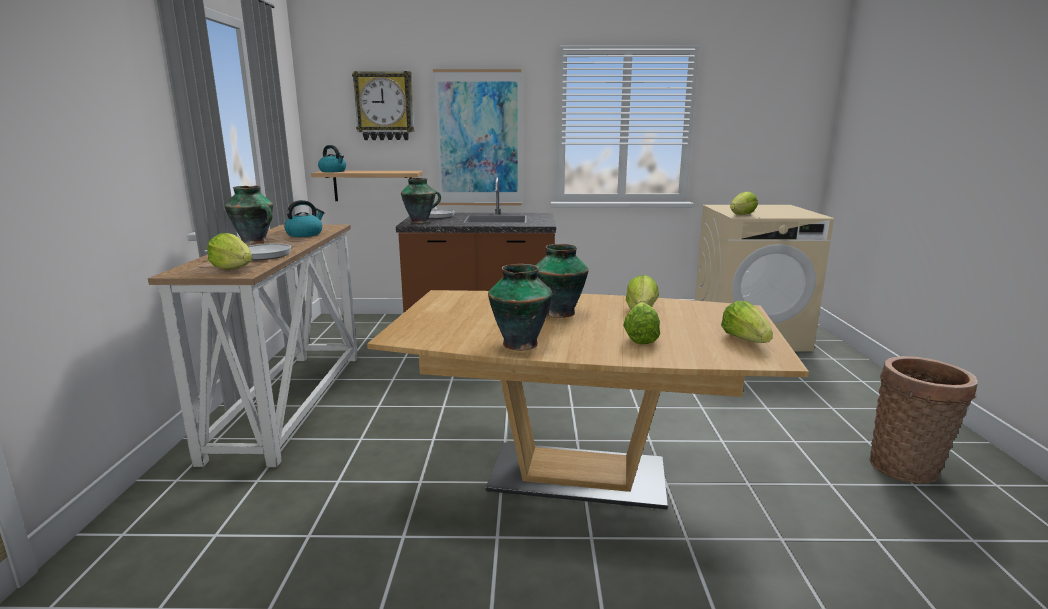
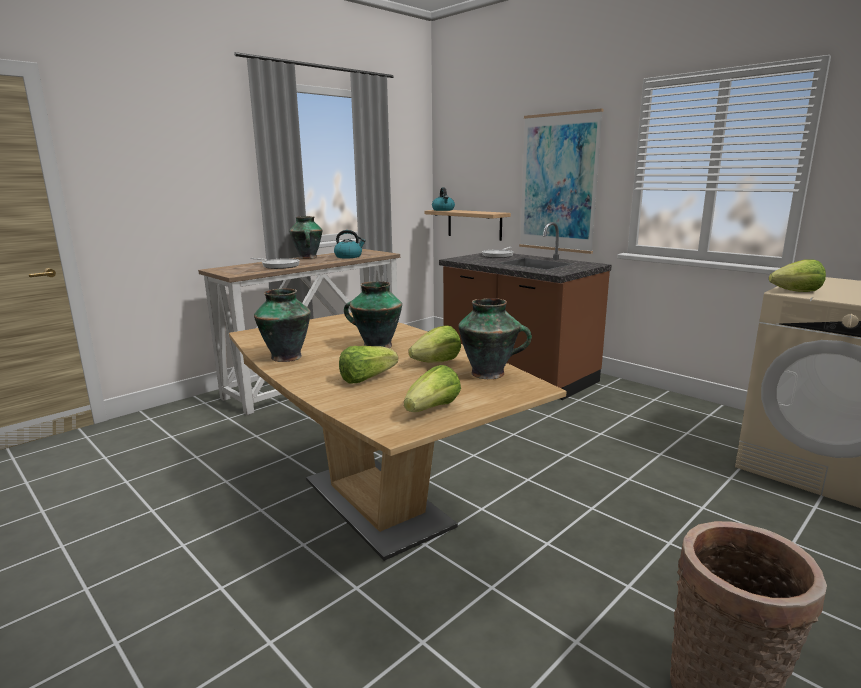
camera: 45 degrees right, 0 degrees up
(233, 268) = (241, 271): lettuce -> none
(385, 106) = (487, 153): wall clock -> none
(420, 221) = (468, 258): vase -> vase (489, 374)

